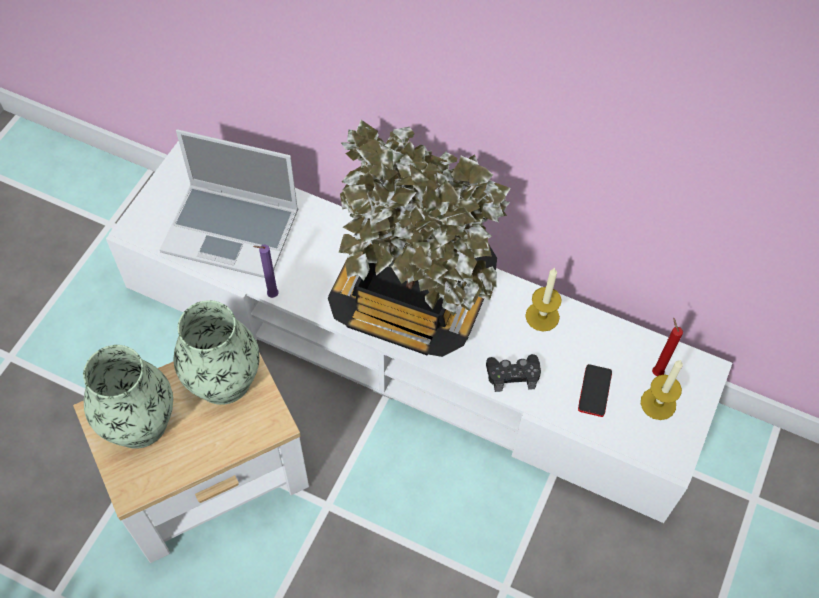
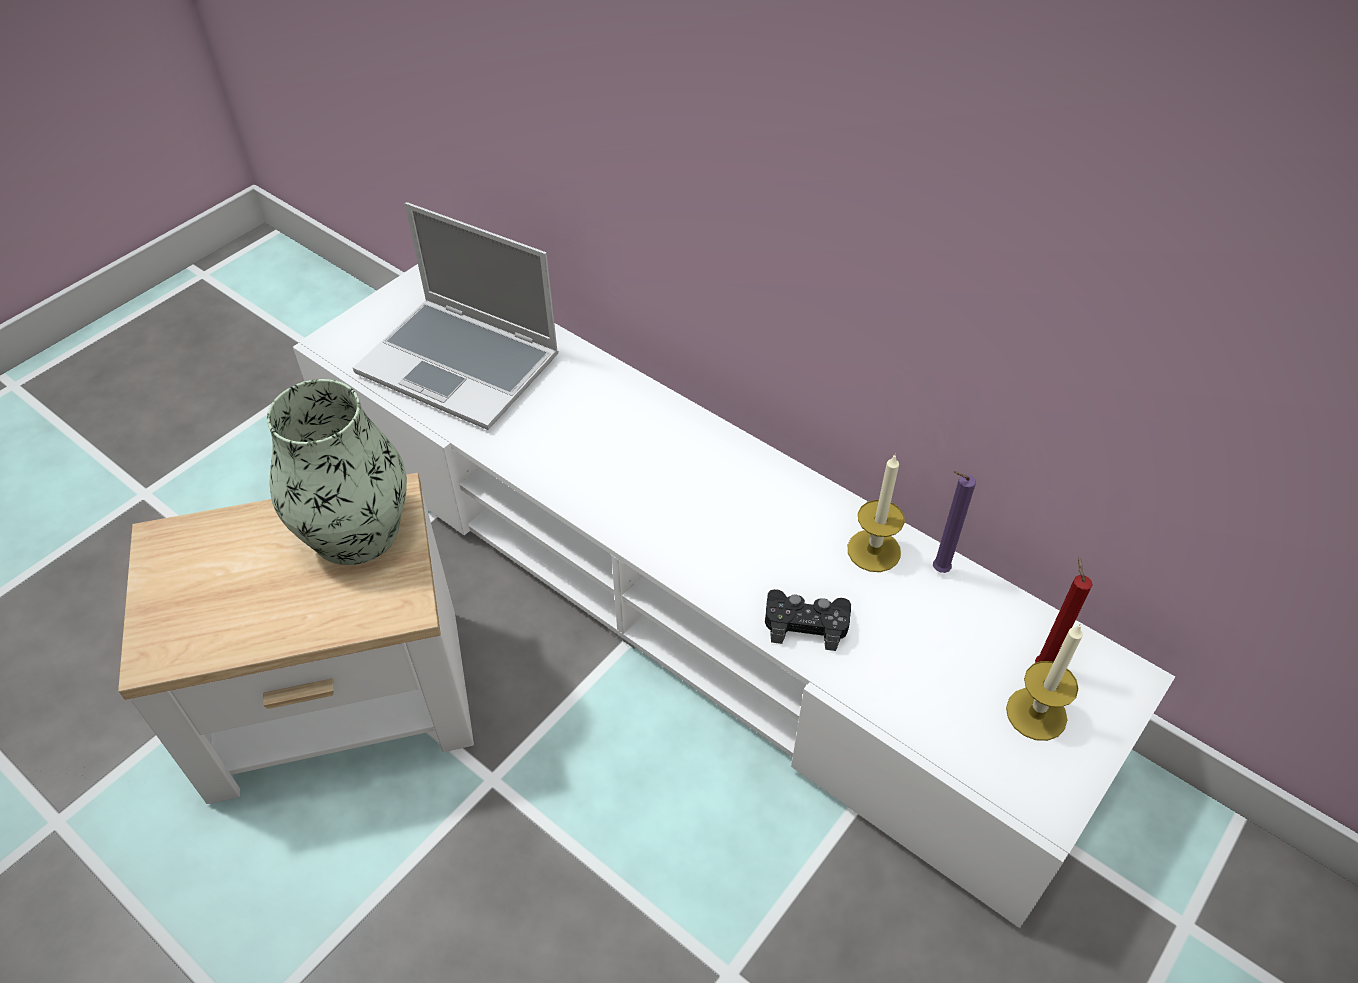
camera: 15 degrees right, 10 degrees down
(139, 421) = (211, 564): vase -> none
(271, 295) = (482, 451): purple candle -> purple candle (937, 570)
(412, 295) = (684, 486): potted plant -> none
(594, 391) = (933, 673): phone -> none

